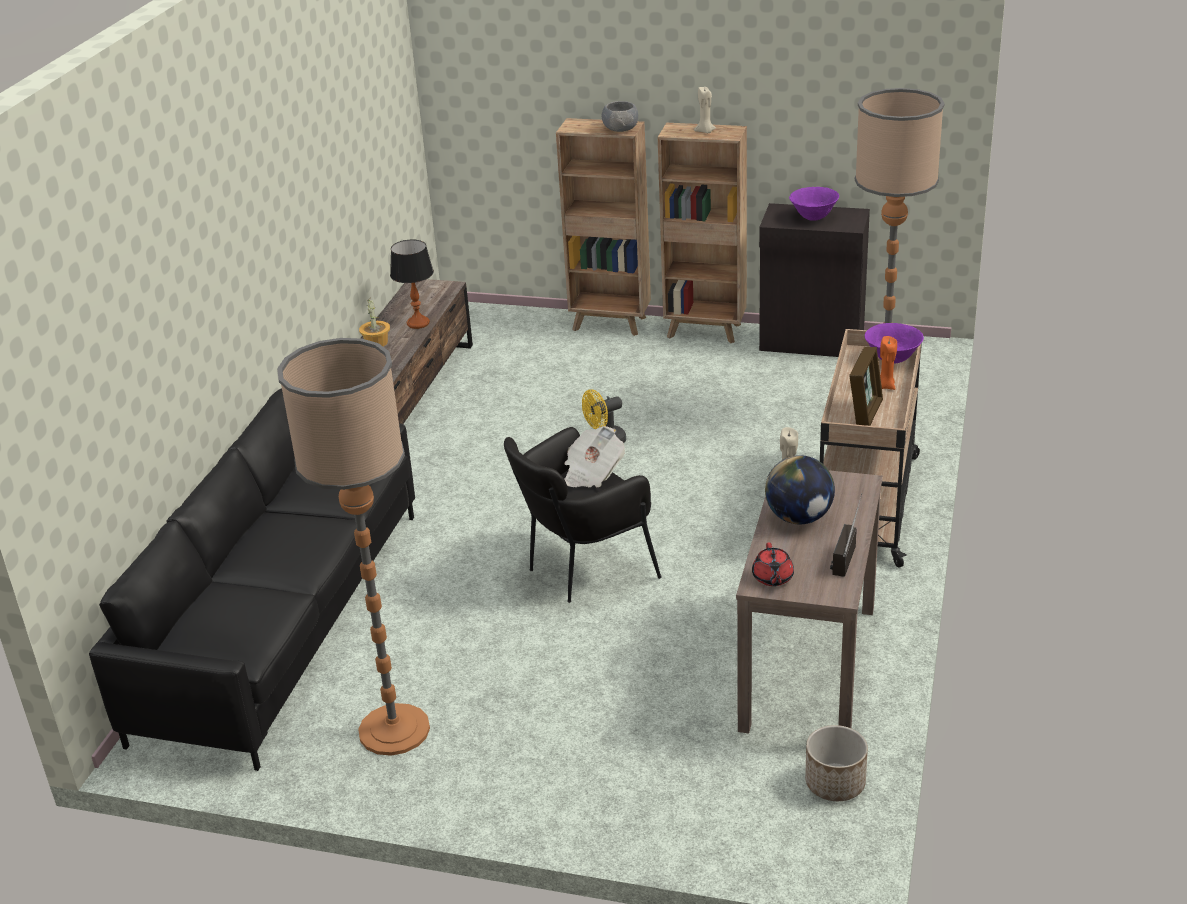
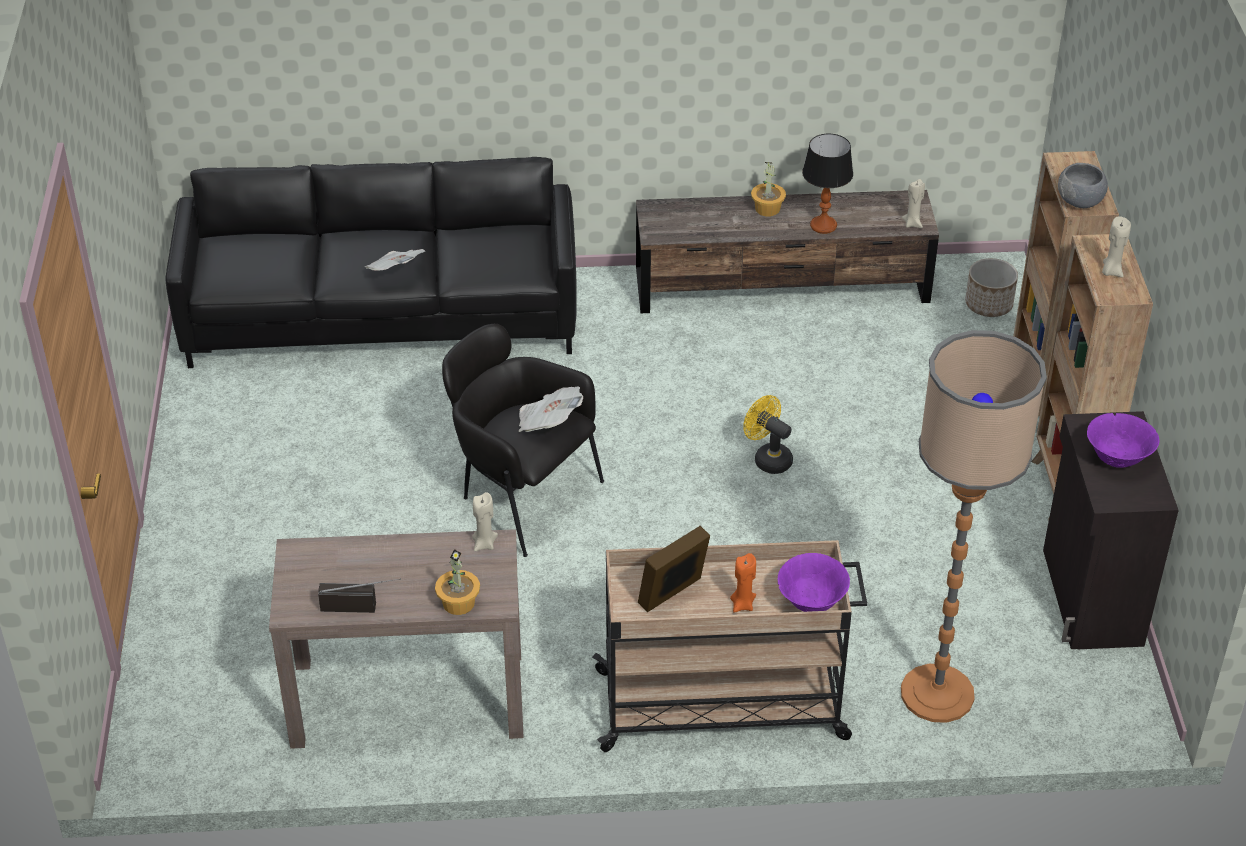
camera: 70 degrees right, 10 degrees up
(319, 533) = (396, 272): none -> newspaper
(394, 730) = (252, 432): floor lamp -> none
(445, 289) = (912, 223): none -> beige candle
(772, 578) = (308, 560): red teapot -> none
(799, 518) = (418, 563): globe -> none
(834, 783) = (237, 744): planter -> planter (988, 304)
(856, 502) = (459, 602): none -> potted plant
(865, 413) = (672, 594): picture frame -> picture frame turned 135 degrees clockwise

